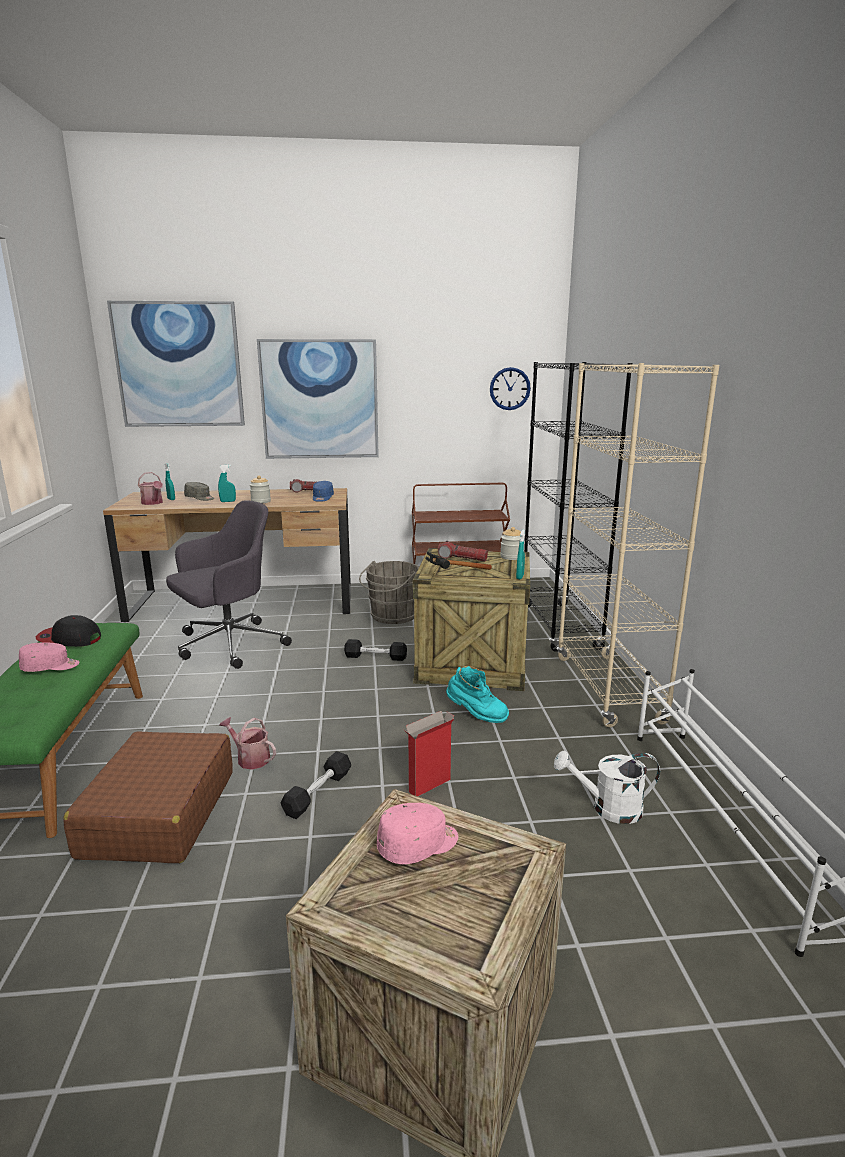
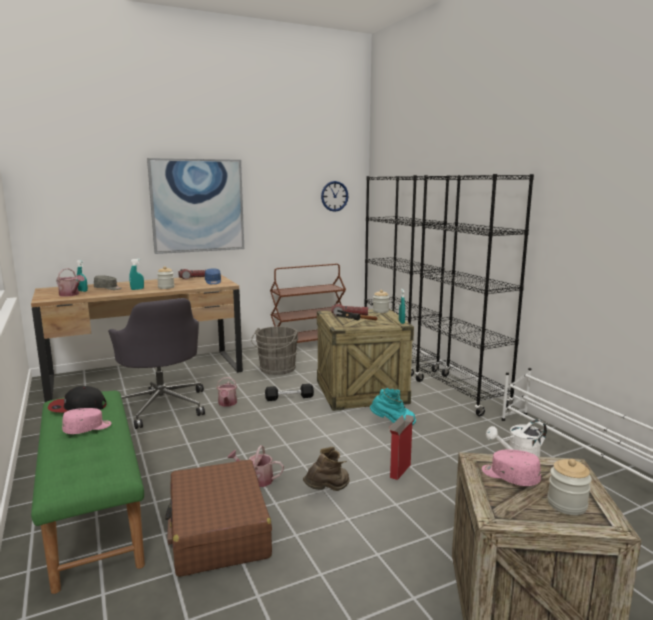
camera: 20 degrees left, 5 degrees down
(179, 365) = (79, 178): picture -> none
(228, 645) = (162, 406): grey office chair -> grey office chair turned 120 degrees clockwise
(298, 653) = (227, 404): none -> watering can
(318, 793) = (328, 491): black dumbbell -> brown boot
(419, 845) = (509, 477): pink cap -> pink cap turned 90 degrees counterclockwise
(450, 913) = (566, 504): none -> jar
(608, 689) = (461, 394): beige bookcase -> black bookcase

